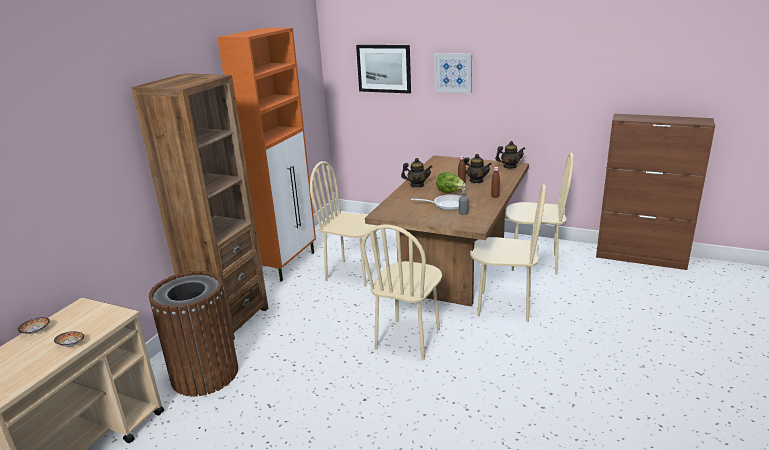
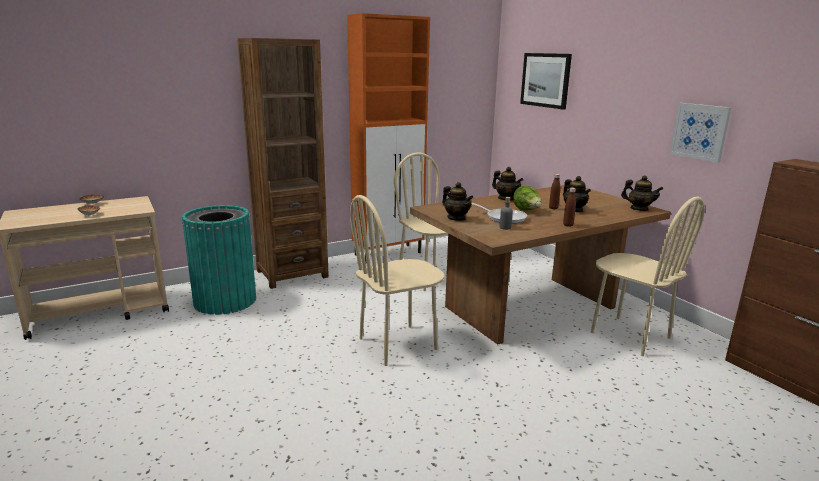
camera: 35 degrees right, 5 degrees down
(205, 374) = (225, 300): brown trash can -> turquoise trash can
(418, 216) = (456, 218): none -> teapot
(453, 72) = (609, 88): picture -> picture (700, 131)
(504, 306) = (533, 359): beige chair -> none

